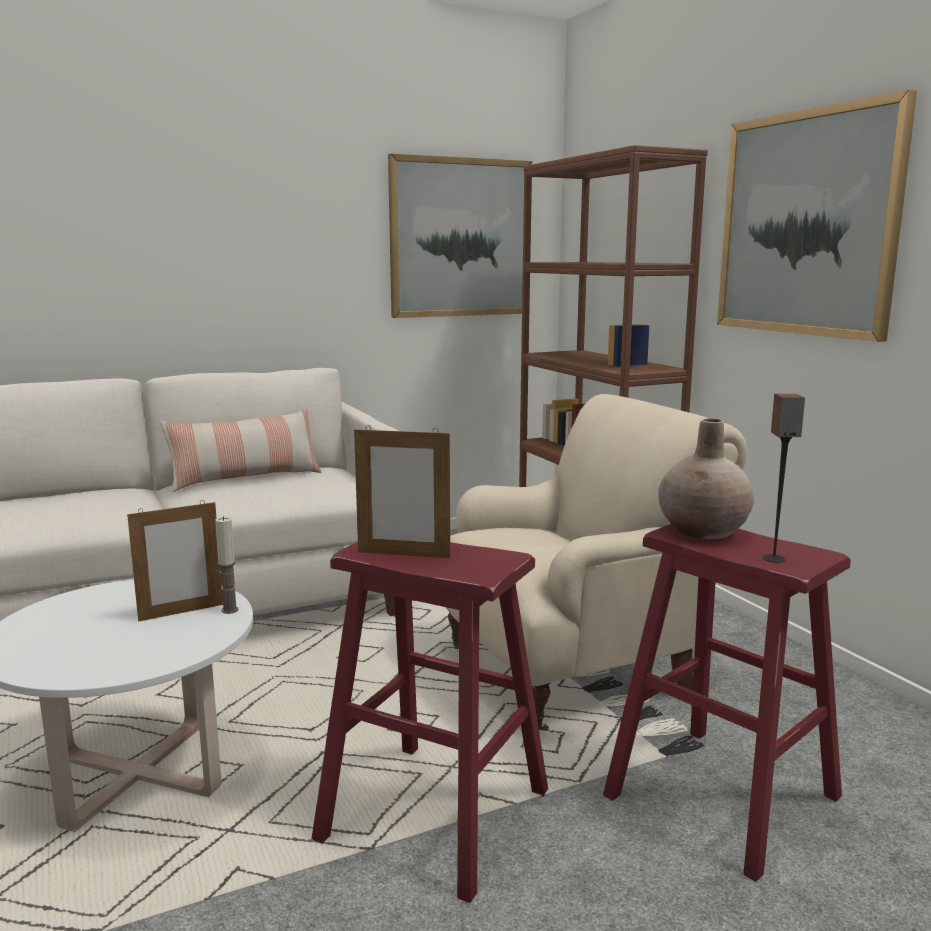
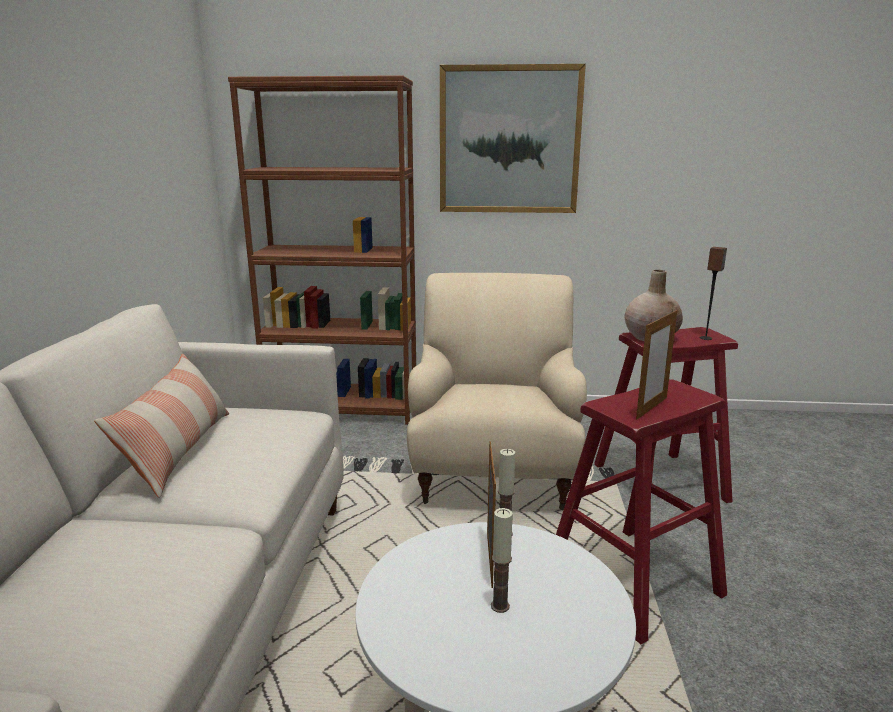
camera: 60 degrees left, 5 degrees up
(112, 628) = (500, 606): none -> candle
(461, 238) = (164, 147): picture -> none

